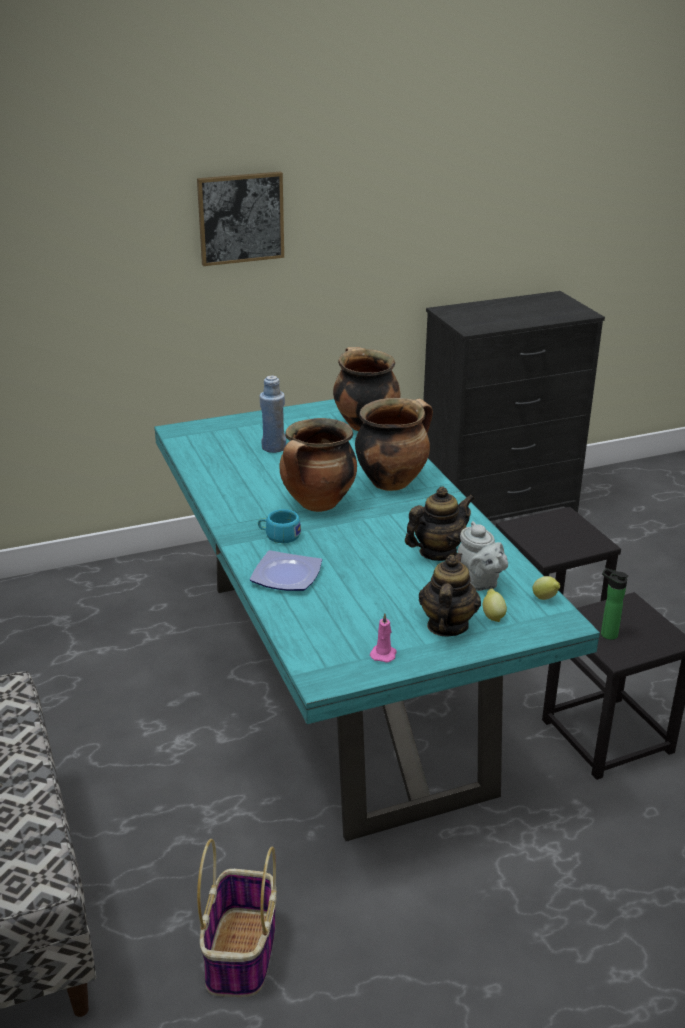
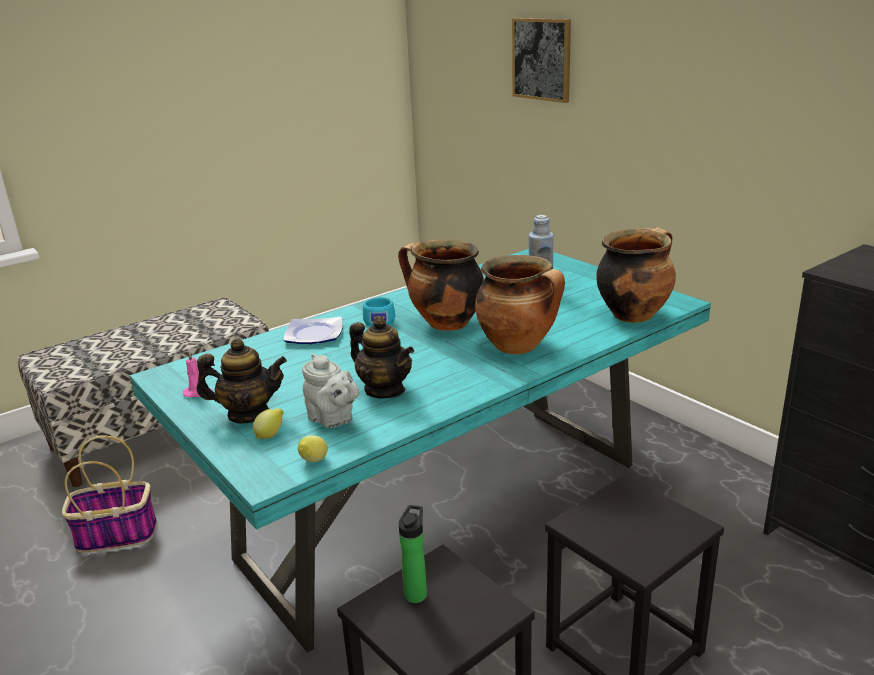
camera: 75 degrees right, 5 degrees down
(240, 218) = (673, 78): picture -> picture (542, 59)
(479, 583) = (333, 420): grey teapot -> grey teapot turned 90 degrees counterclockwise

